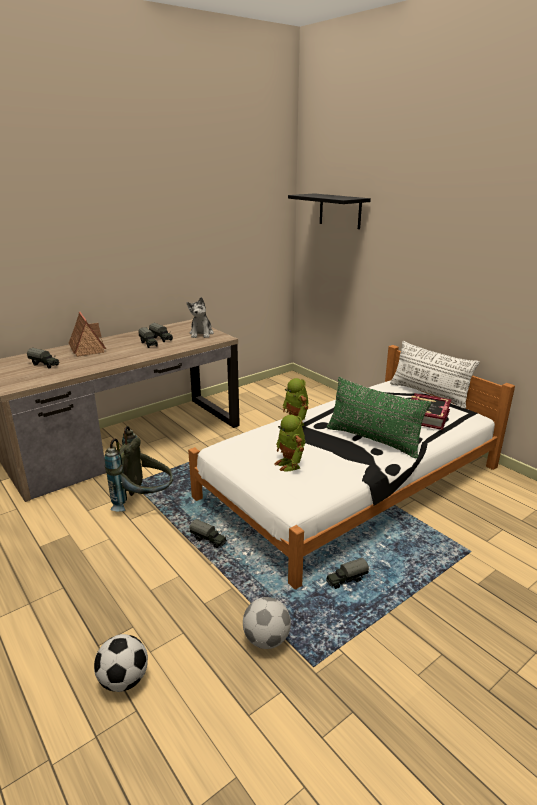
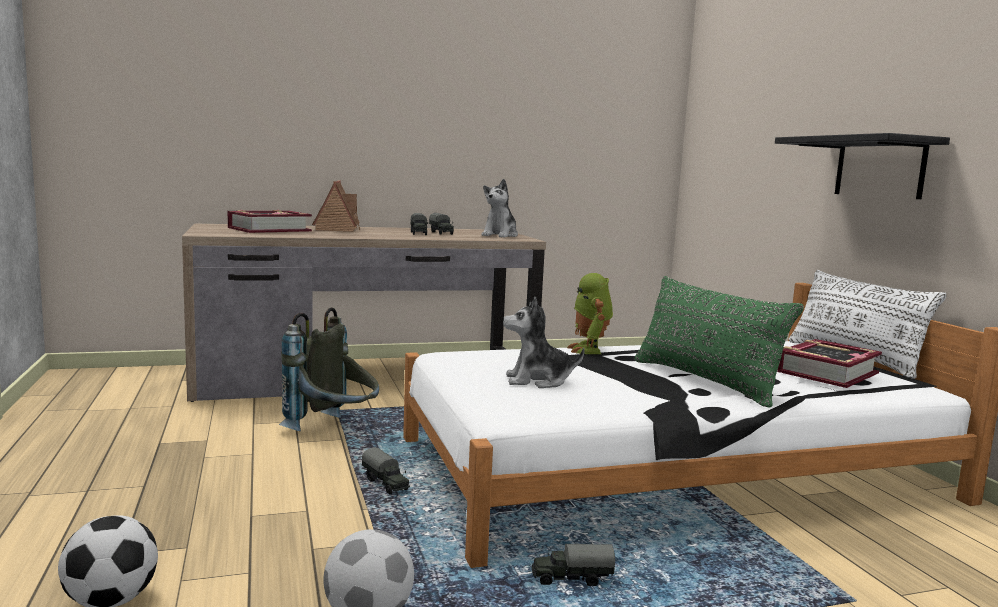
camera: 20 degrees right, 15 degrees down
(45, 364) = (269, 230): toy truck -> book
(290, 464) = (538, 381): toy robot -> plush toy
(340, 211) = (741, 89): black shelf -> black shelf (879, 168)

